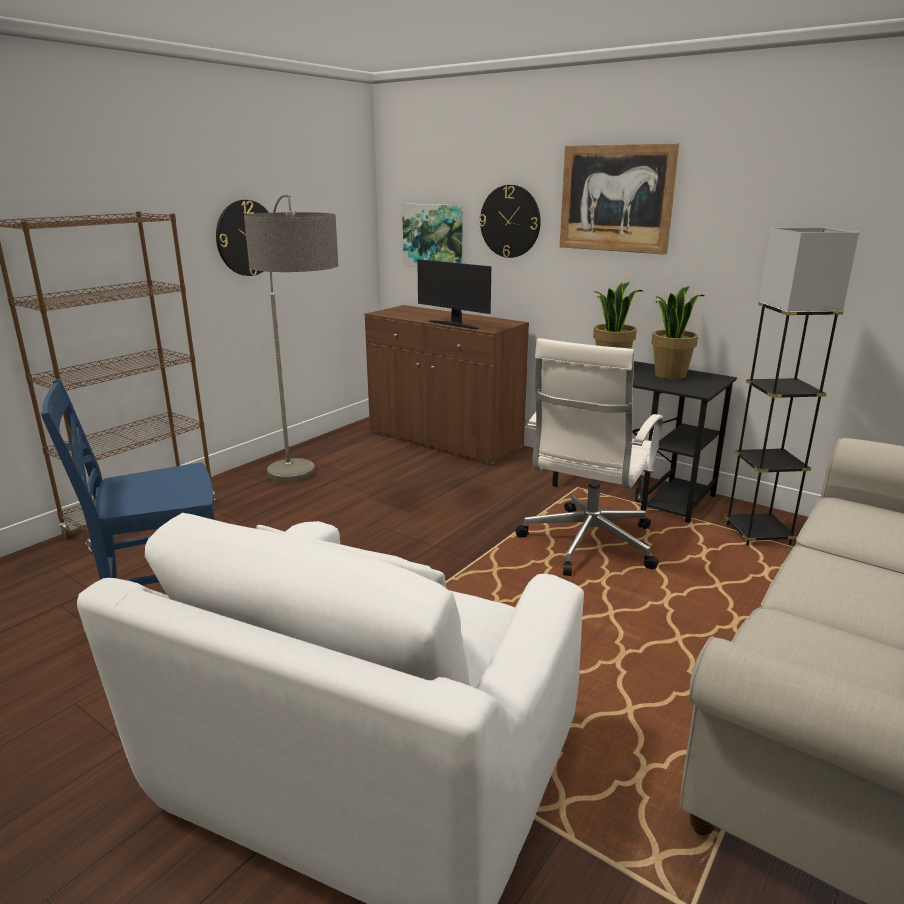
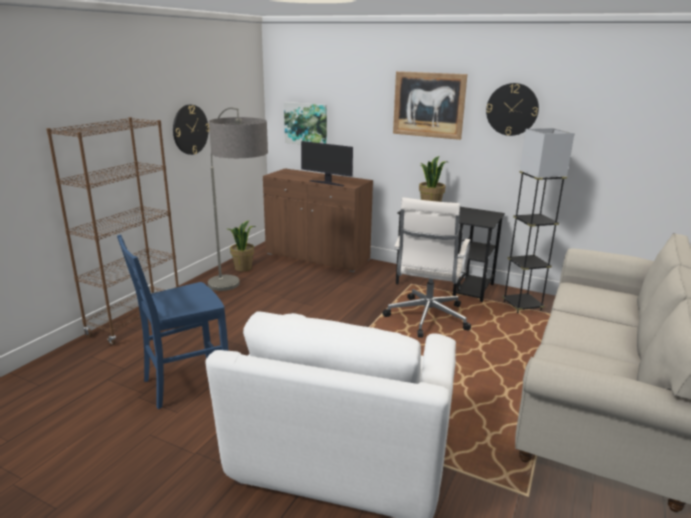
camera: 10 degrees left, 0 degrees up
(510, 221) = (359, 116): wall clock -> wall clock (512, 109)
(669, 375) = (466, 213): potted plant -> potted plant (243, 268)

